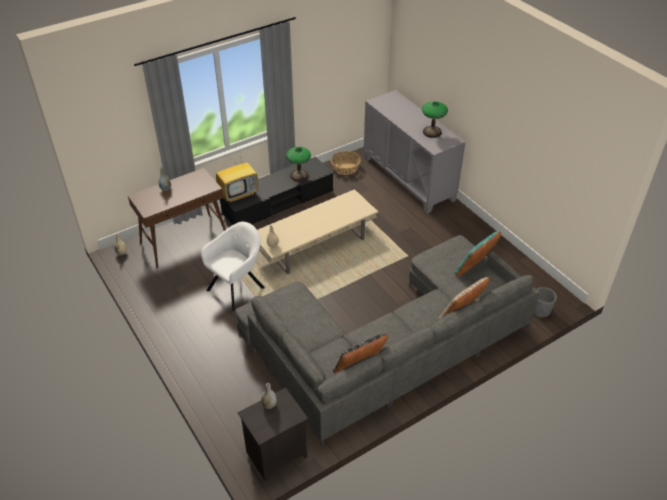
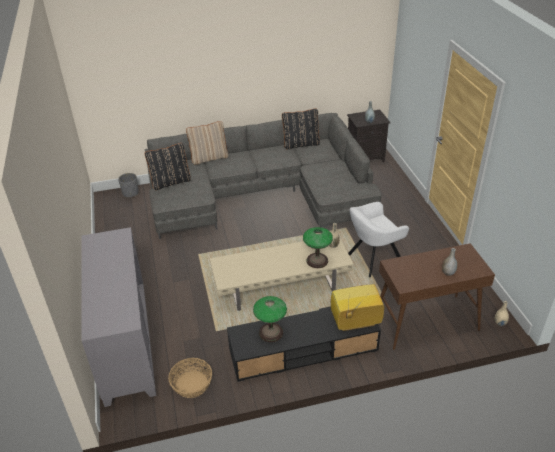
camera: 160 degrees left, 5 degrees down
(432, 132) = (103, 255): table lamp -> table lamp (317, 260)
(474, 269) = (170, 182): turquoise pillow -> black pillow

